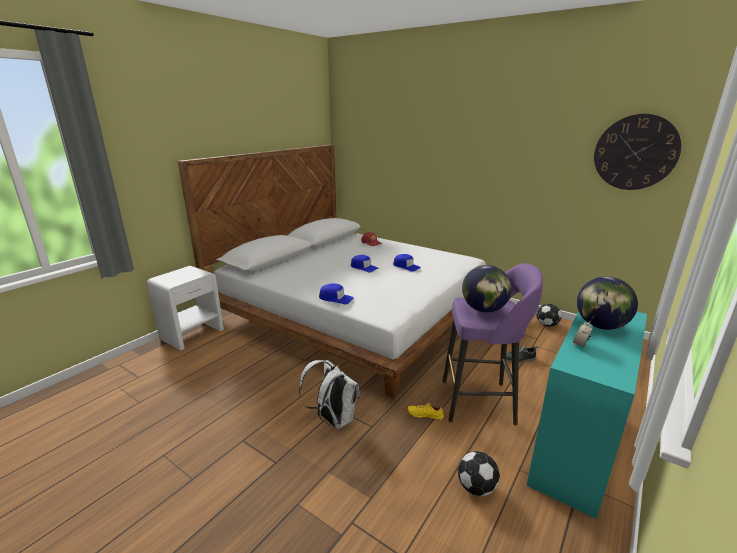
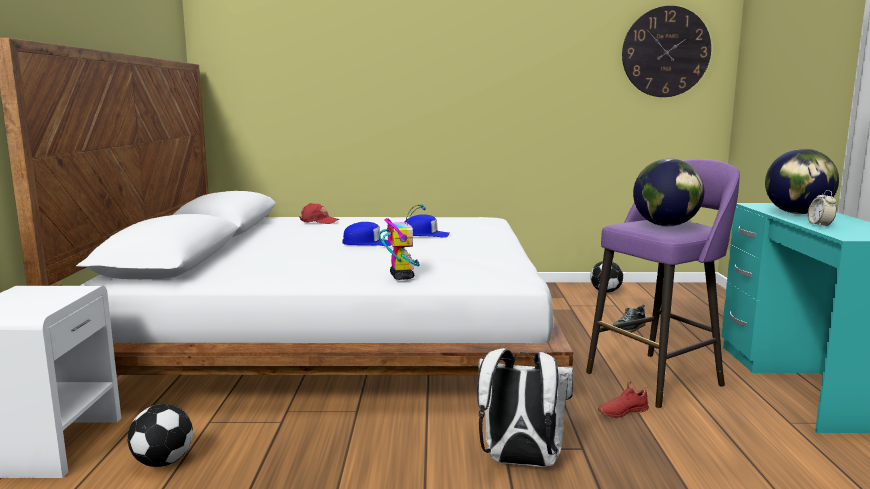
camera: 35 degrees left, 10 degrees down
(336, 298) = (401, 276): blue cap -> toy robot
(425, 414) = (622, 411): yellow shoe -> red shoe
(476, 487) = (782, 455): football -> football (163, 461)

